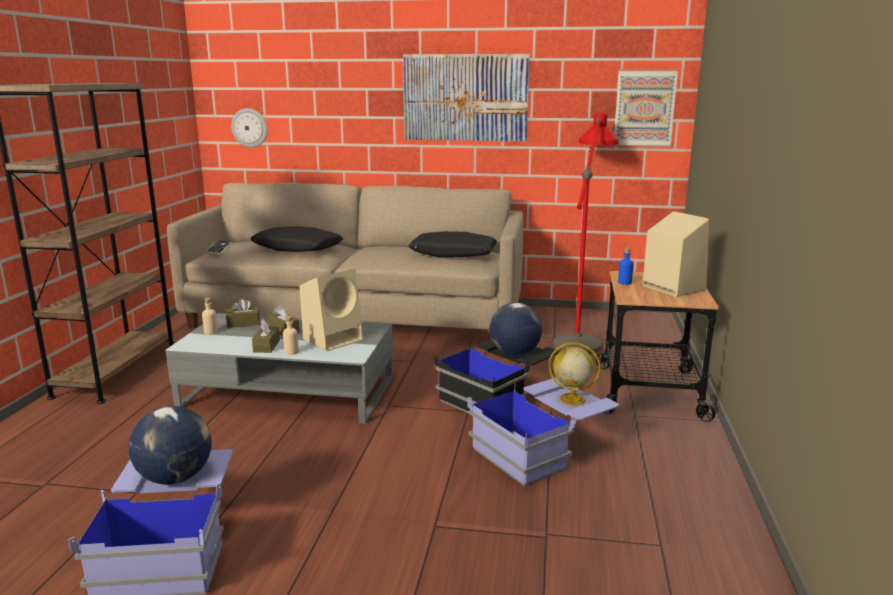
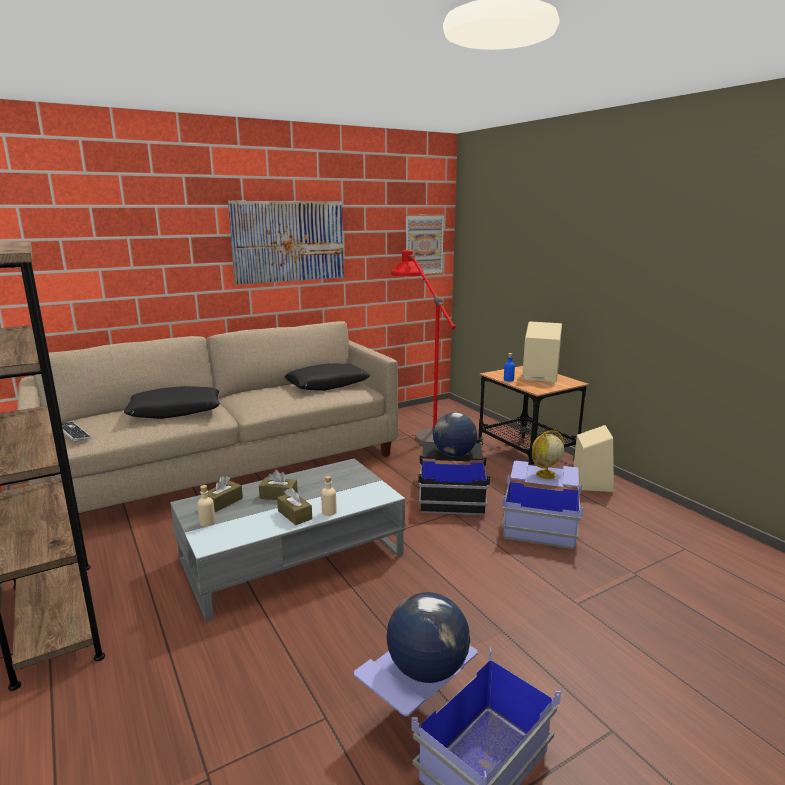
camera: 40 degrees left, 0 degrees up
(250, 128) = (47, 285): wall clock -> none
(334, 339) = (339, 487): beige speaker -> beige speaker (591, 482)

